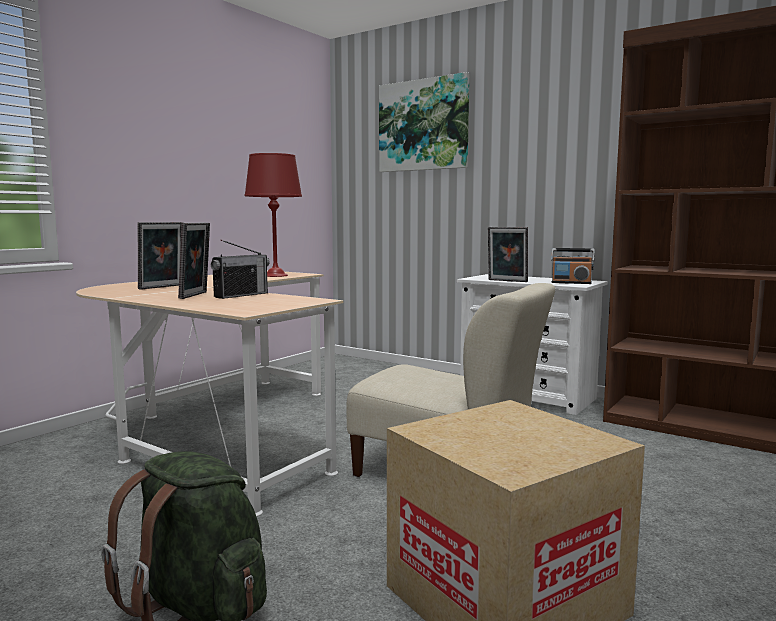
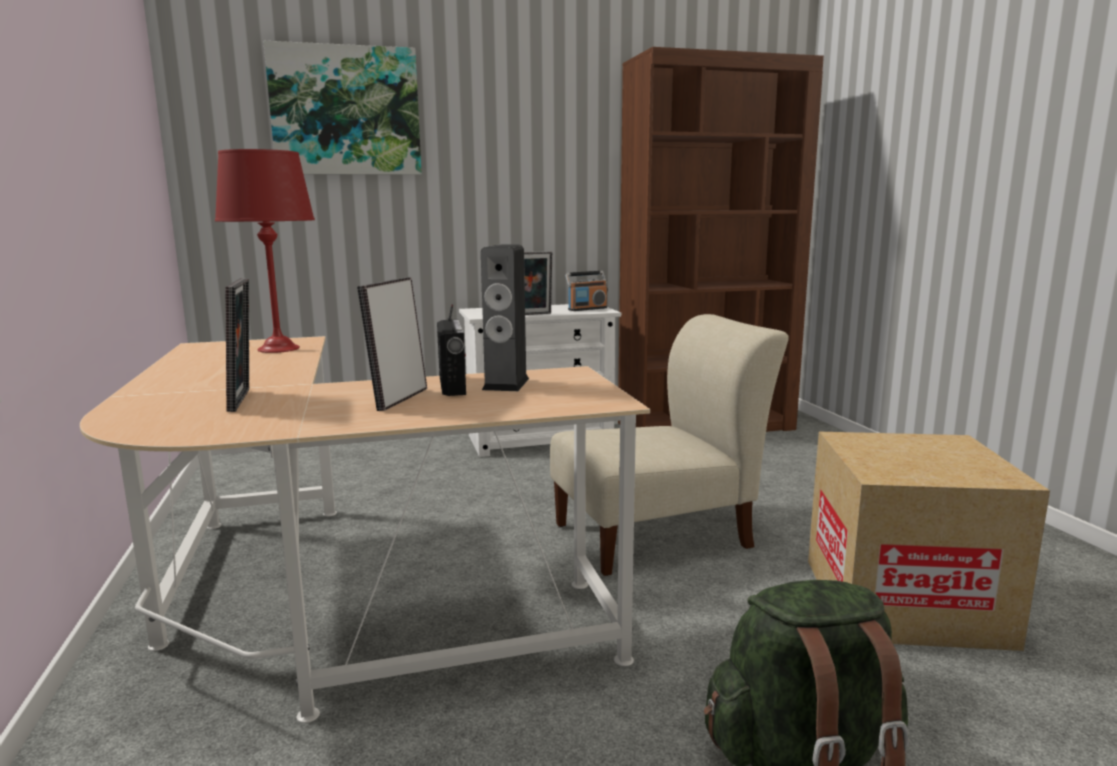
camera: 50 degrees left, 5 degrees up
(196, 295) = (398, 399): picture frame -> picture frame turned 120 degrees counterclockwise
(260, 298) = (506, 384): none -> speaker

